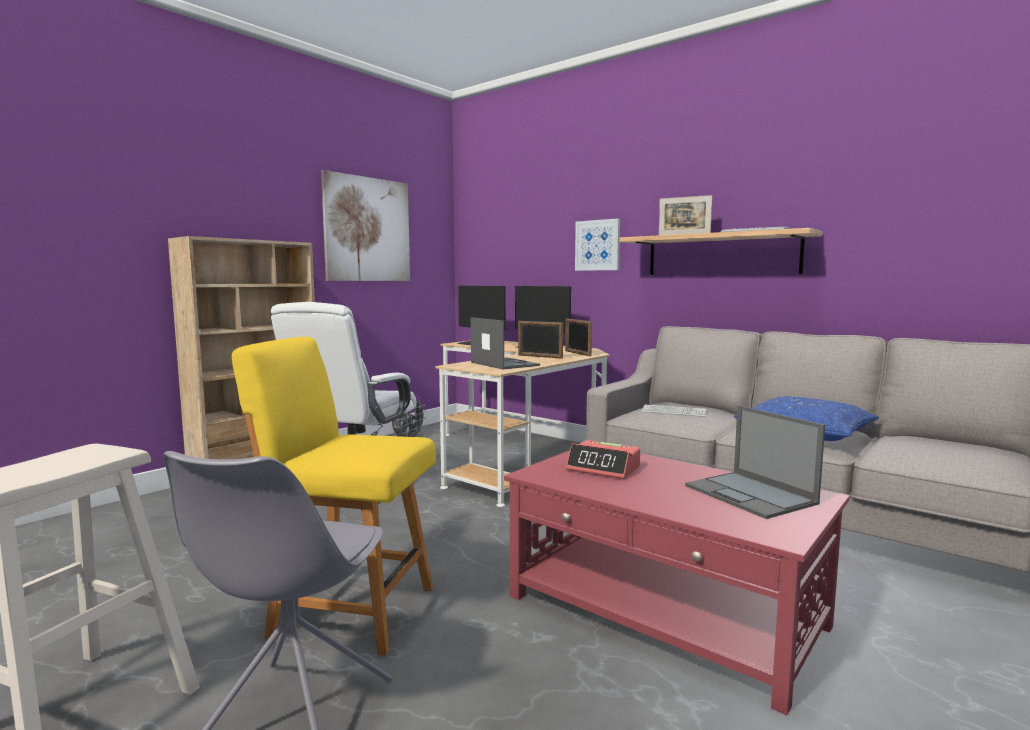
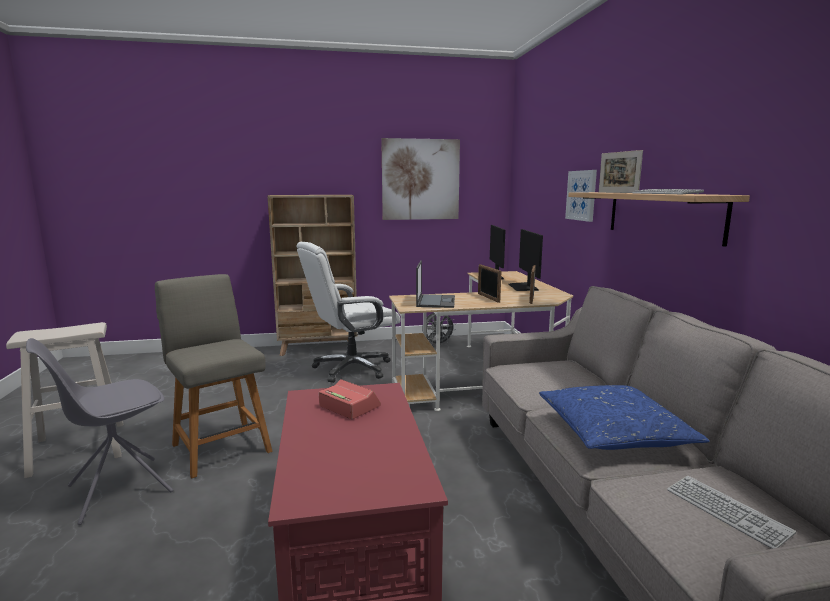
camera: 40 degrees right, 5 degrees up
(348, 610) = (220, 446): yellow chair -> grey chair
(604, 468) = (349, 406): alarm clock -> alarm clock turned 150 degrees clockwise
(673, 412) = (550, 373): keyboard -> keyboard (726, 511)
(751, 495) = (374, 465): laptop -> none

